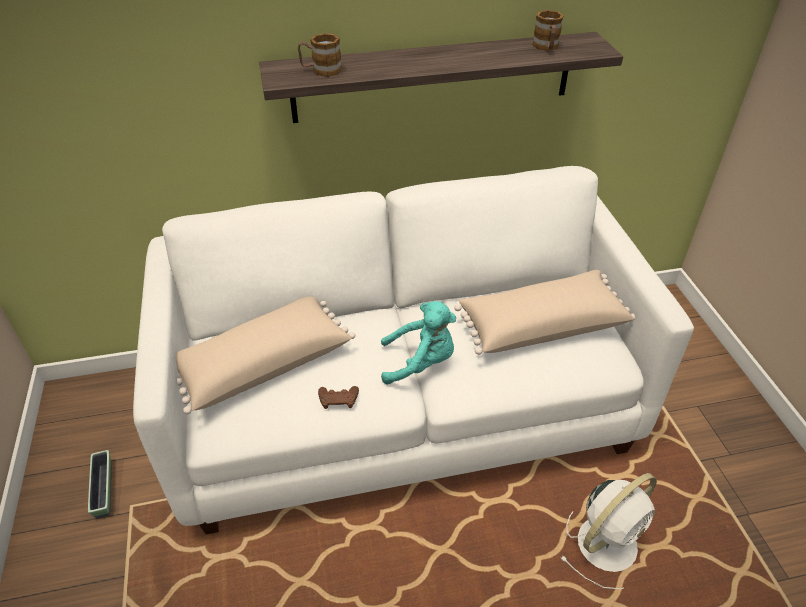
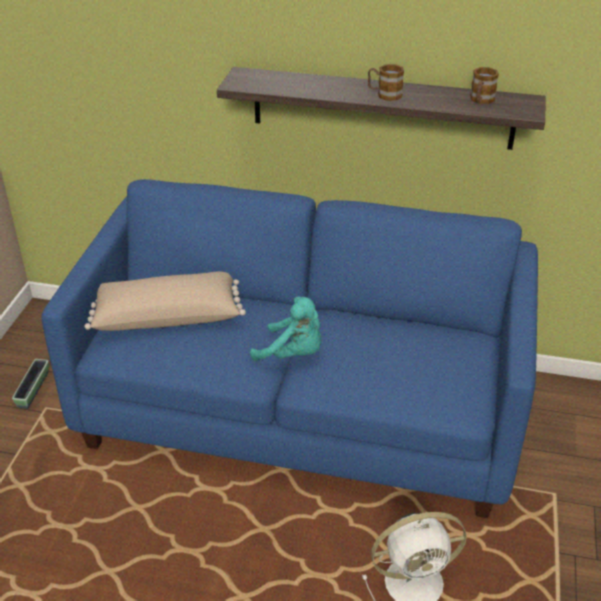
camera: 25 degrees right, 5 degrees down
(321, 70) = (272, 83): mug -> mug (384, 94)
(338, 399) = (207, 359): brown game controller -> none
(404, 408) = (302, 410): white sofa -> blue sofa
(540, 325) = (419, 357): beige pillow -> none

